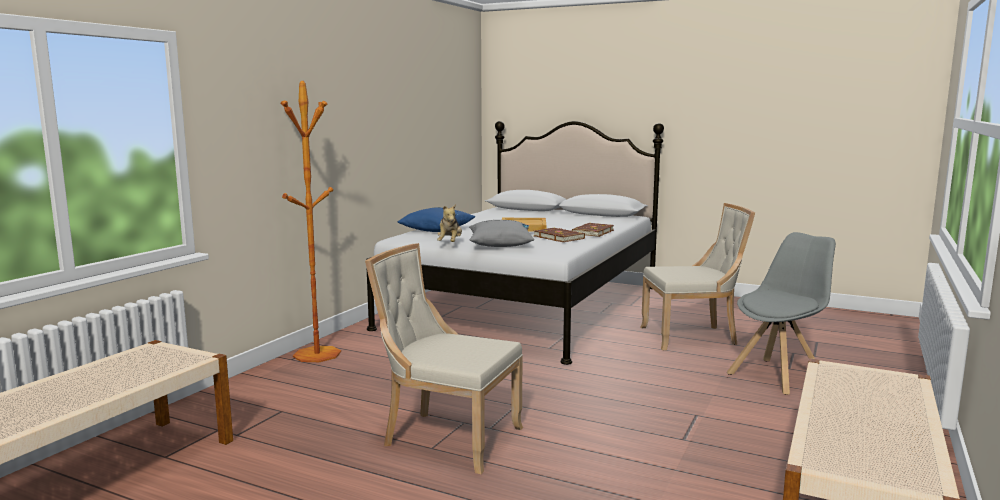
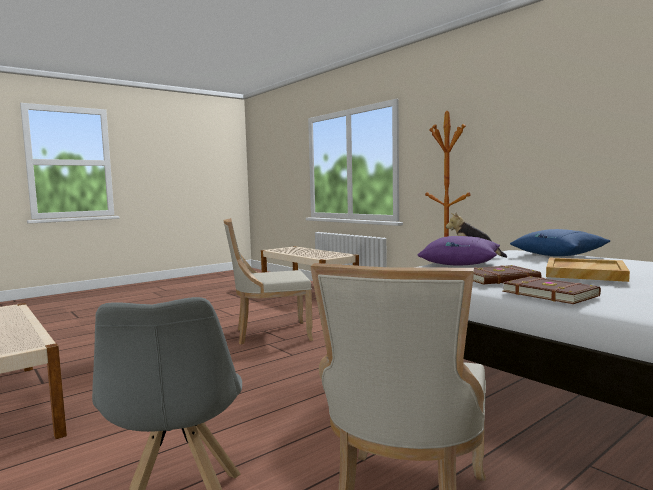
camera: 115 degrees right, 5 degrees down
(447, 438) = (270, 334): beige chair -> beige chair turned 150 degrees counterclockwise
(500, 245) = (460, 264): grey pillow -> purple pillow

